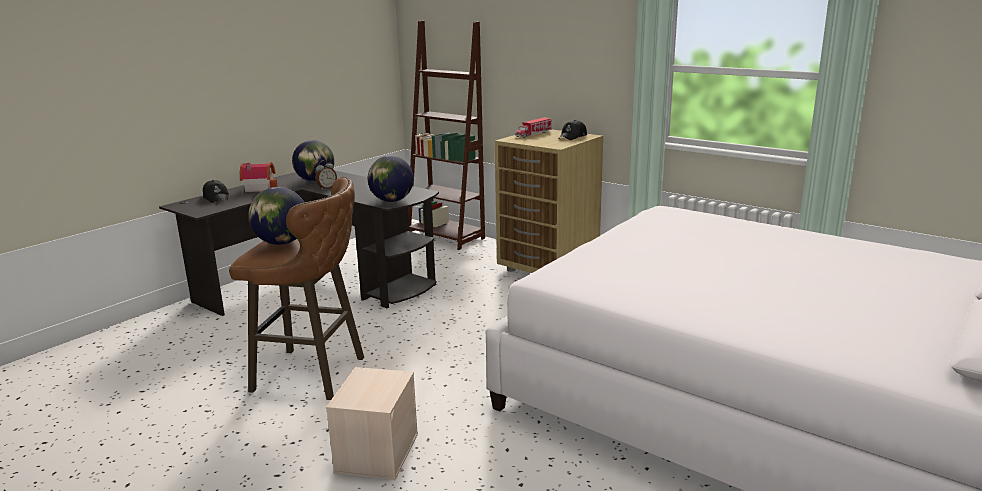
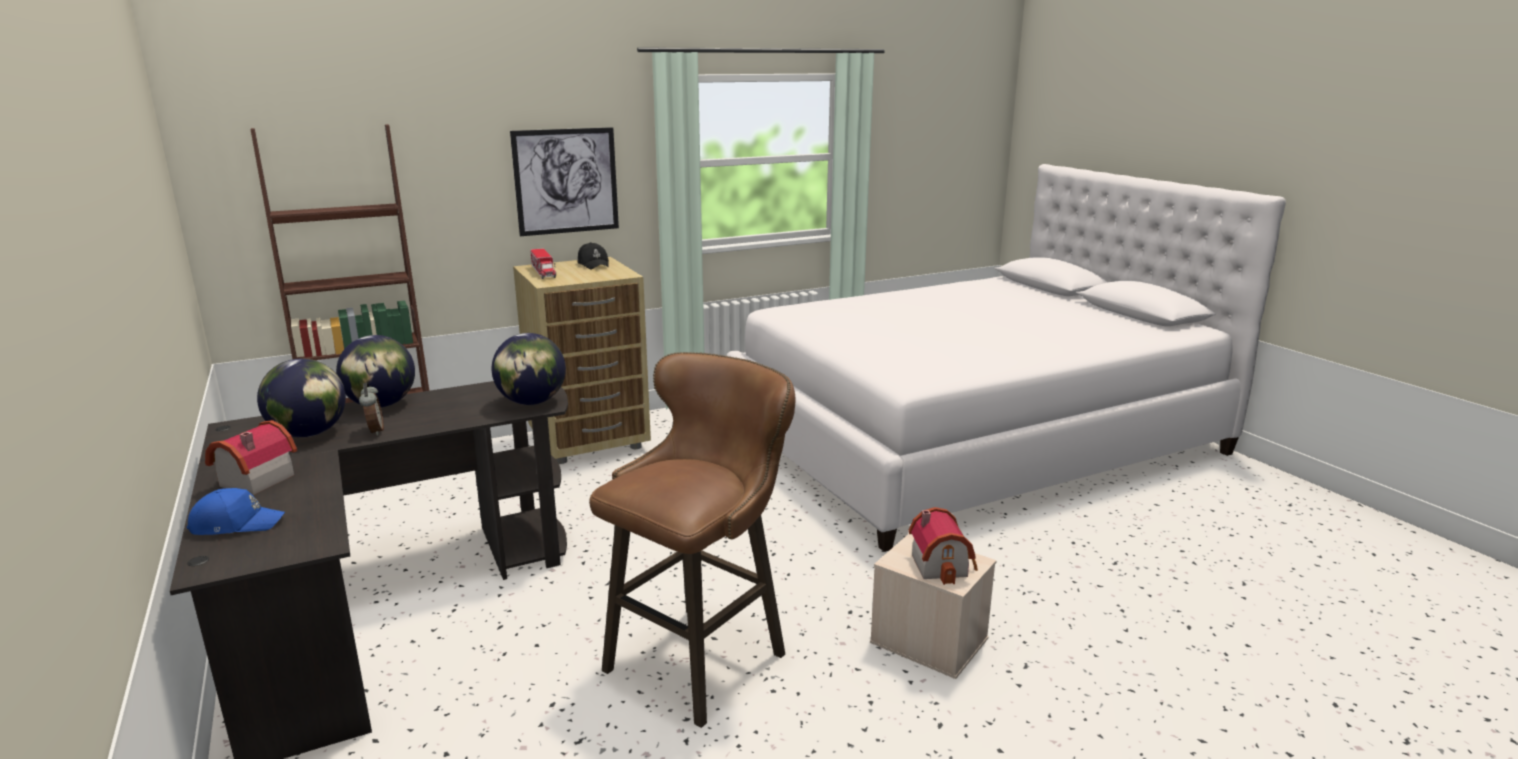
camera: 65 degrees left, 0 degrees up
(216, 197) = (236, 524): black cap -> blue cap
(282, 243) = (682, 474): globe -> globe (381, 405)
(368, 391) = (942, 564): none -> toy house
(579, 71) = (566, 181): none -> picture

